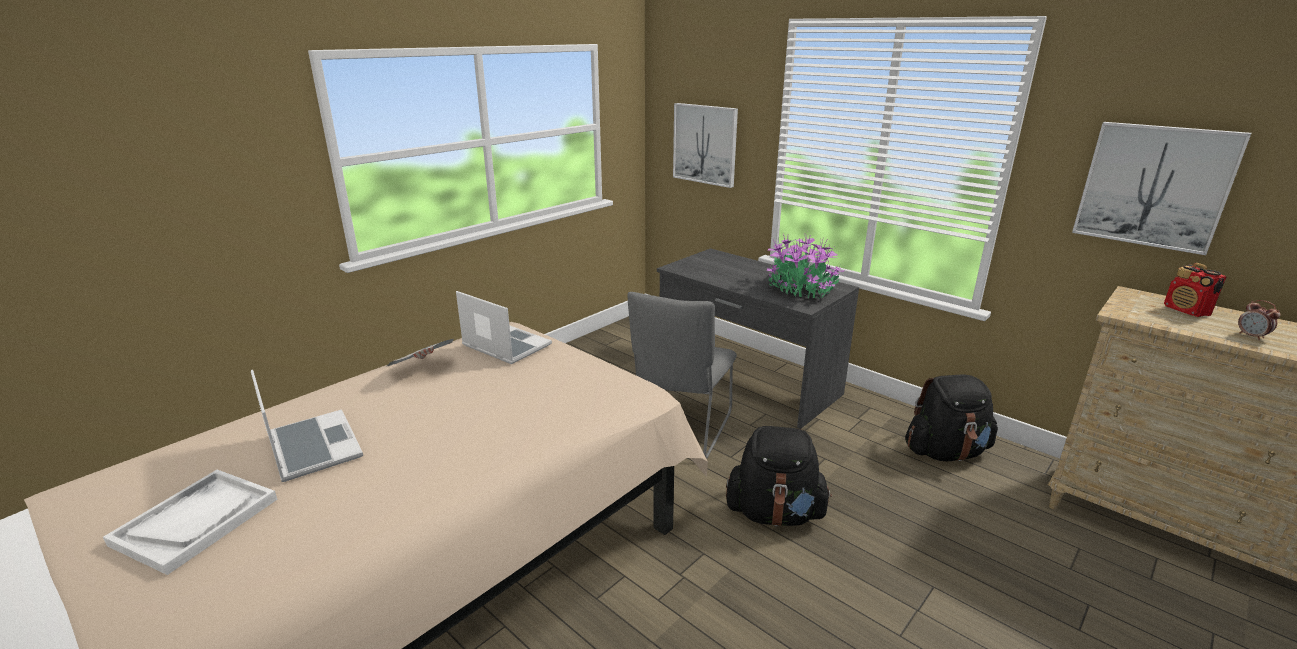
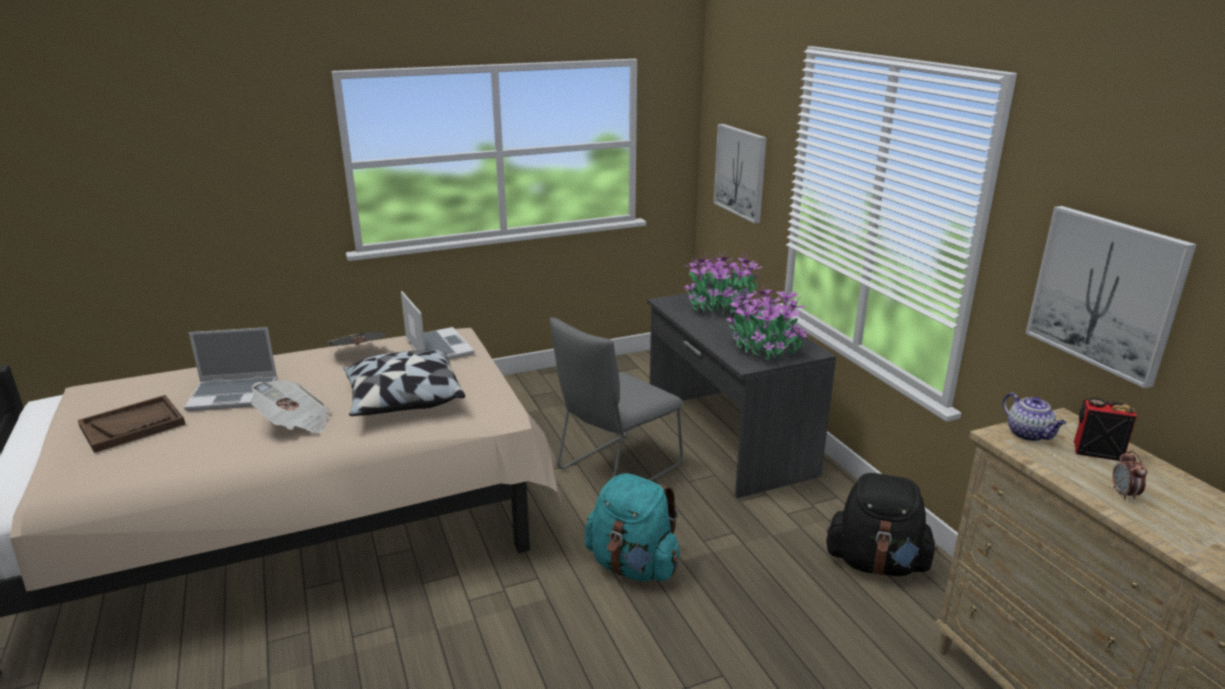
camera: 25 degrees right, 0 degrees up
(196, 521) = (133, 425): white tray -> brown tray
(312, 447) = (235, 394): laptop -> laptop turned 90 degrees clockwise
(429, 461) = (295, 424): none -> newspaper
(528, 405) = (403, 400): none -> pillow
(723, 263) = (720, 305): none -> potted plant
(775, 513) = (633, 566): black backpack -> turquoise backpack
(1133, 308) = (1029, 434): none -> teapot
(1186, 311) = (1096, 451): radio -> radio turned 105 degrees clockwise

